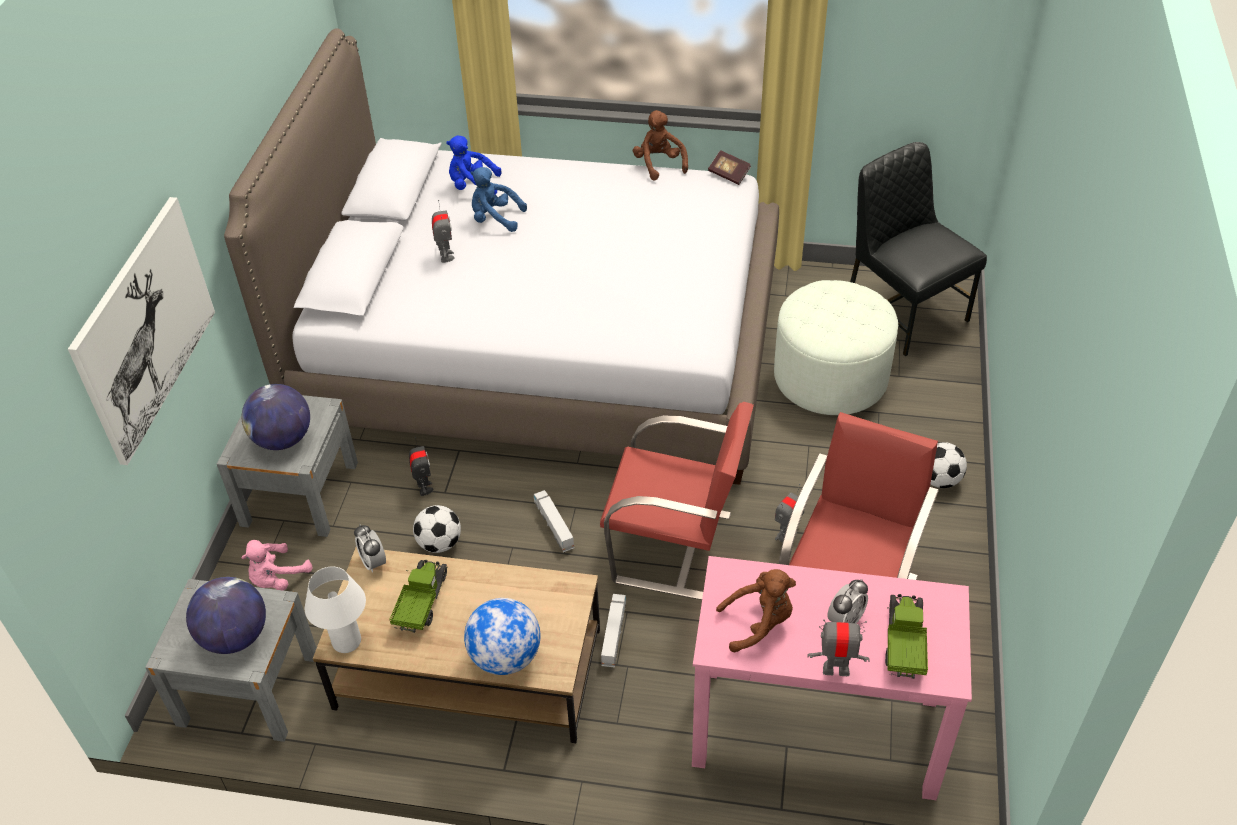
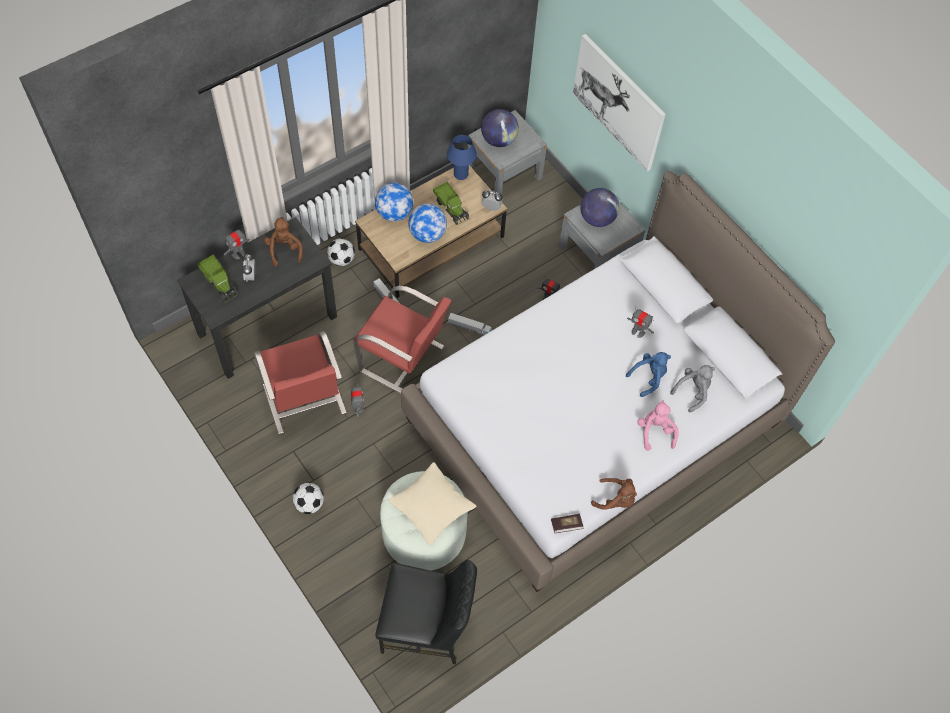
camera: 130 degrees right, 15 degrees up
(277, 578) = (553, 215): pink plush toy -> pink plush toy (655, 432)
(347, 641) = (460, 174): white table lamp -> blue table lamp
(439, 543) = (508, 280): football -> football (341, 259)
(472, 186) = (692, 391): blue plush toy -> grey plush toy
(498, 591) = (427, 234): none -> globe
(675, 548) = (403, 360): red chair -> red chair turned 120 degrees counterclockwise
(759, 623) = (284, 250): brown plush toy -> brown plush toy turned 135 degrees clockwise
(814, 730) = (268, 324): pink desk -> black desk
(829, 308) = (432, 507): none -> beige pillow

